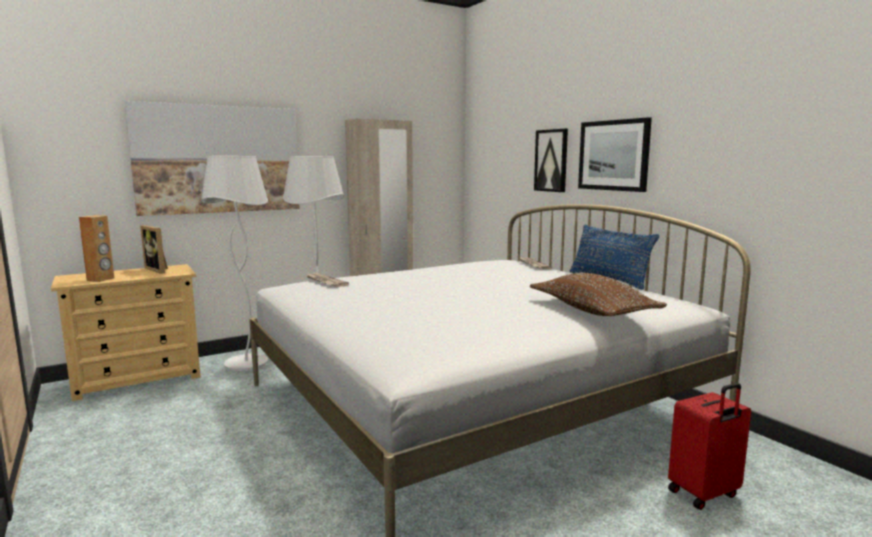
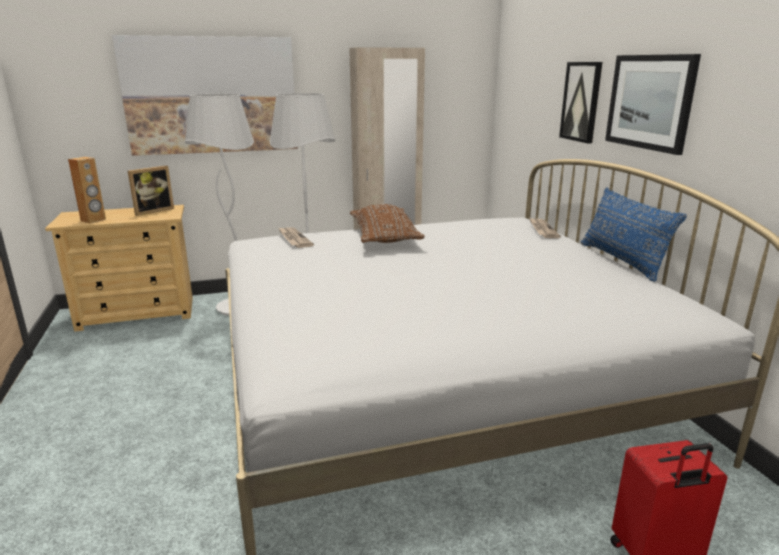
camera: 15 degrees right, 10 degrees up
(159, 270) = (152, 211): picture frame -> picture frame turned 105 degrees counterclockwise
(592, 311) = (558, 313): brown pillow -> brown pillow (384, 237)

